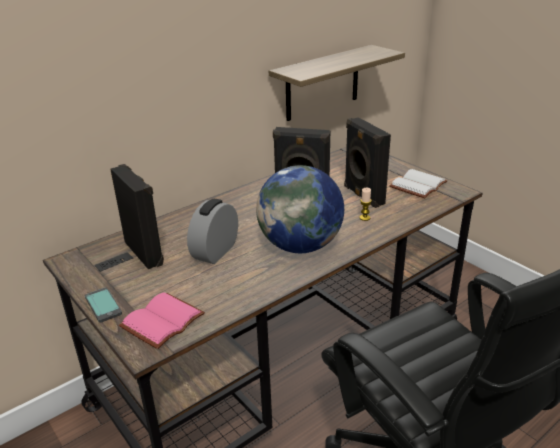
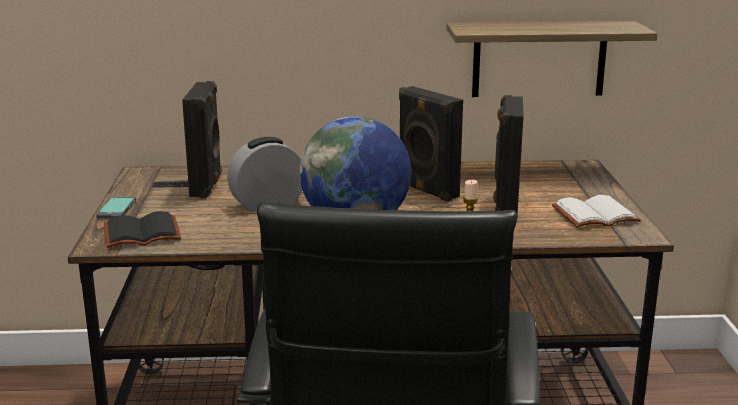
camera: 35 degrees right, 10 degrees down
(163, 323) = (140, 234): pink book -> black book

